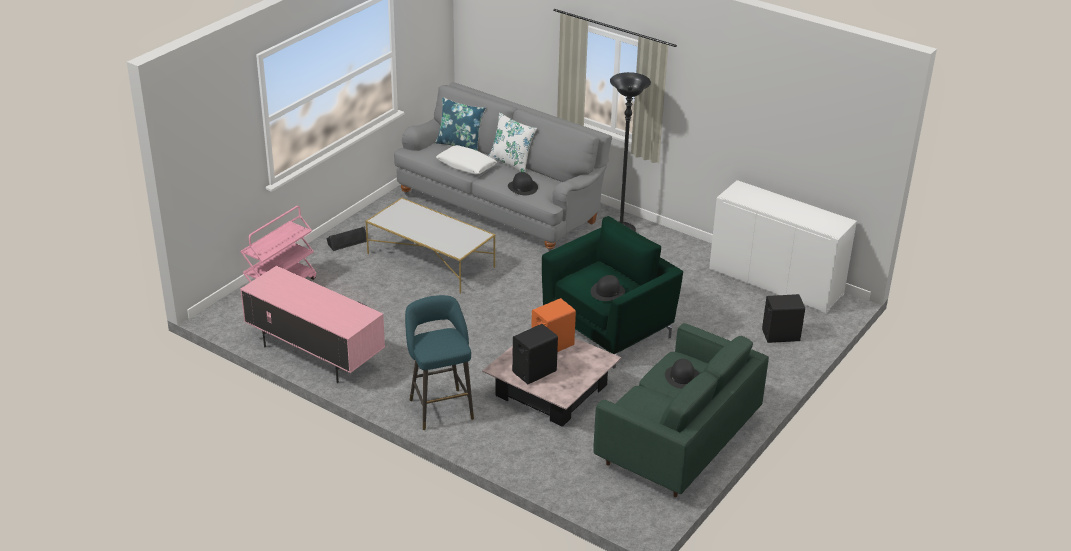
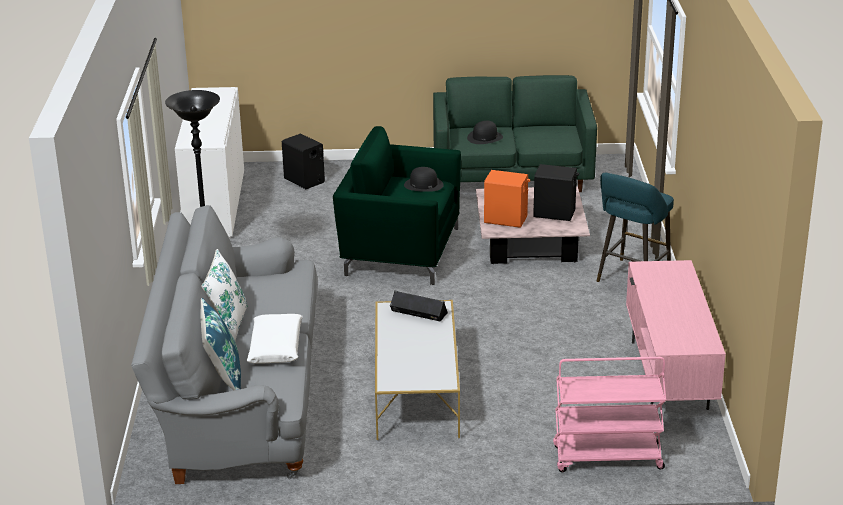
camera: 125 degrees left, 5 degrees down
(347, 242) = (455, 465): black speaker -> black speaker (418, 313)
(522, 187) = (285, 291): black hat -> none

